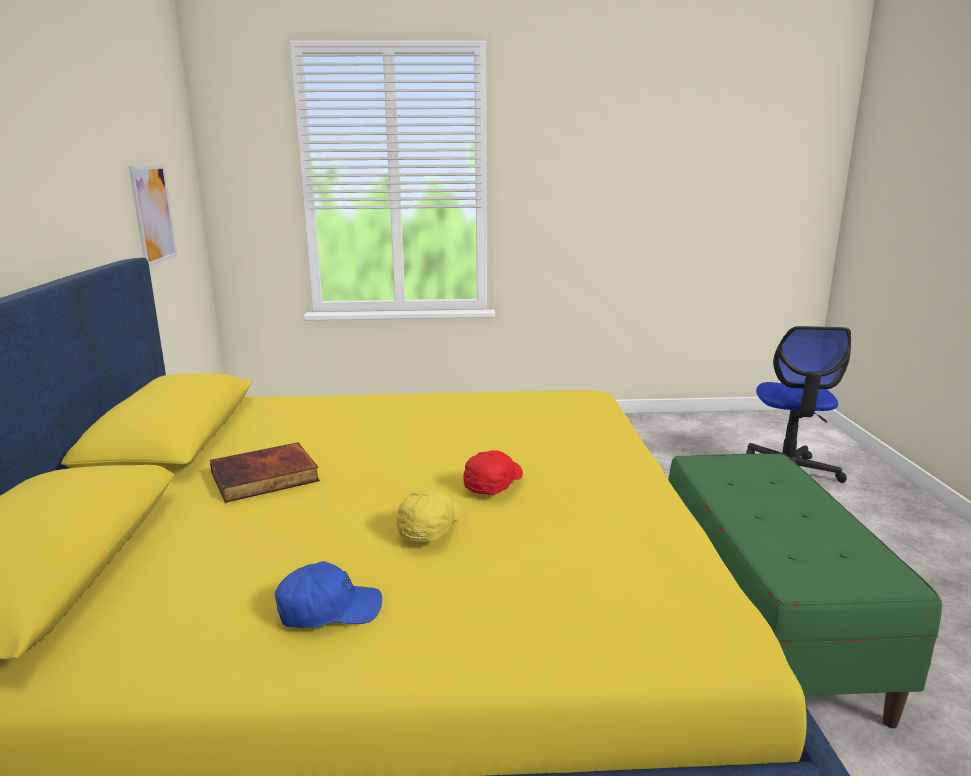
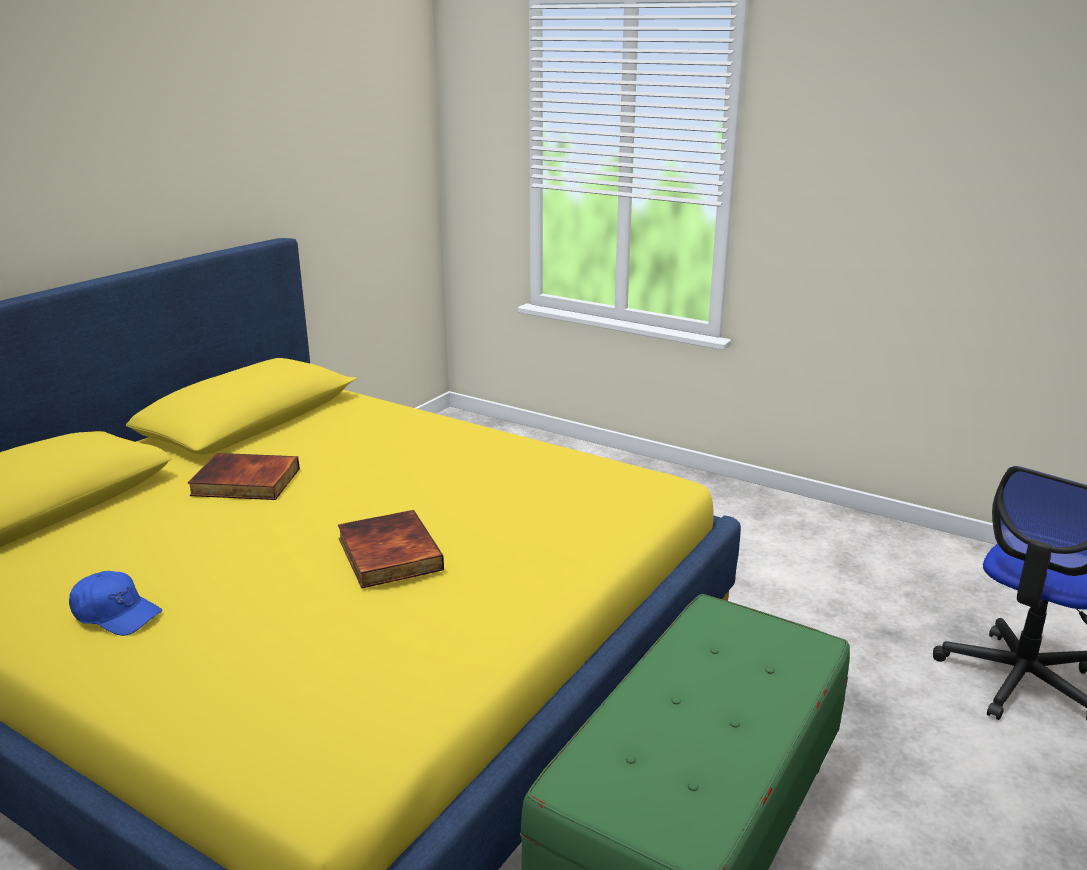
camera: 35 degrees right, 5 degrees up
(153, 214) = (345, 187): picture -> none
(429, 526) = (274, 575): yellow cap -> none
(493, 483) = (387, 554): red cap -> book

